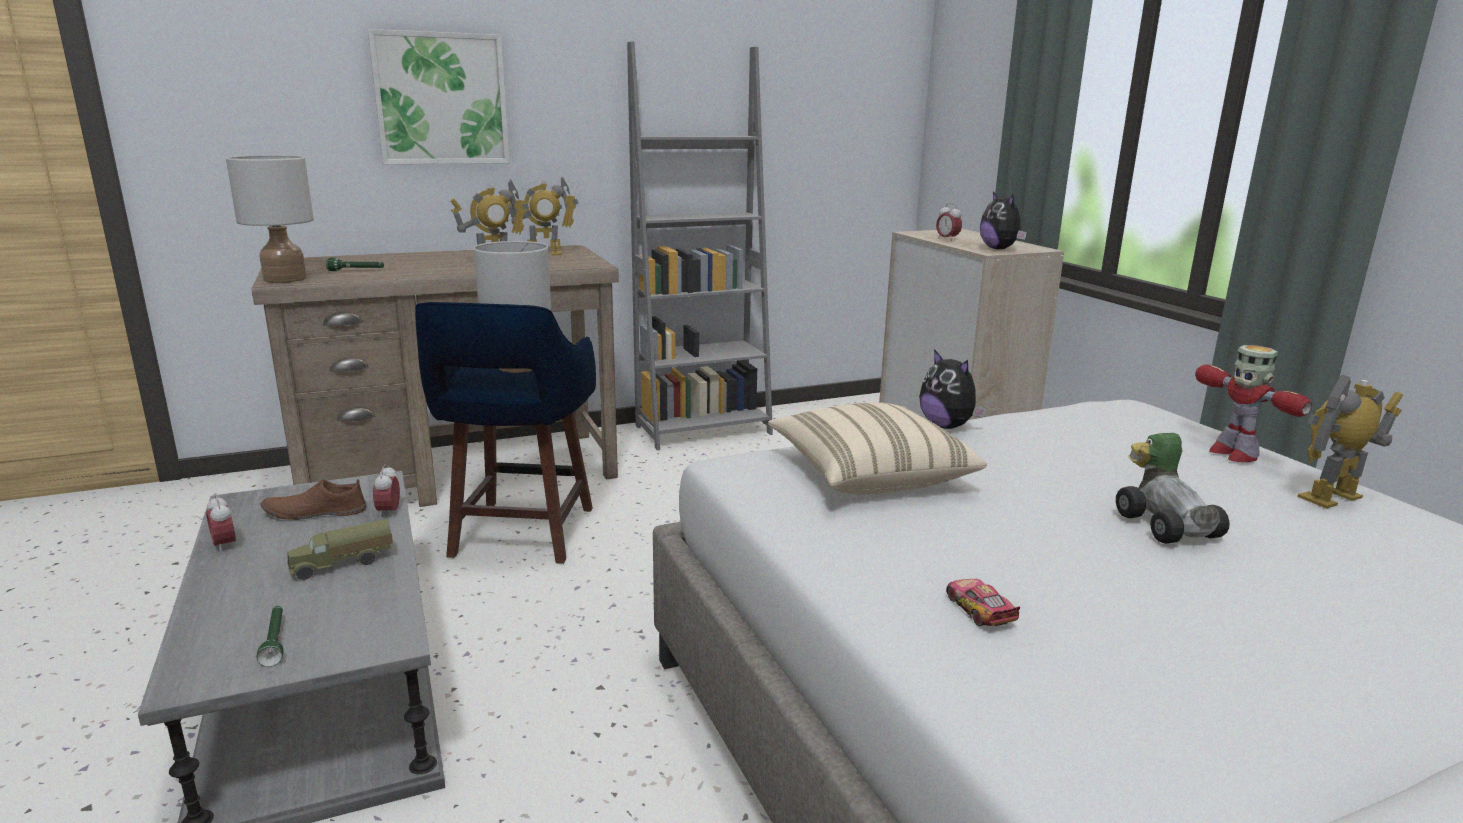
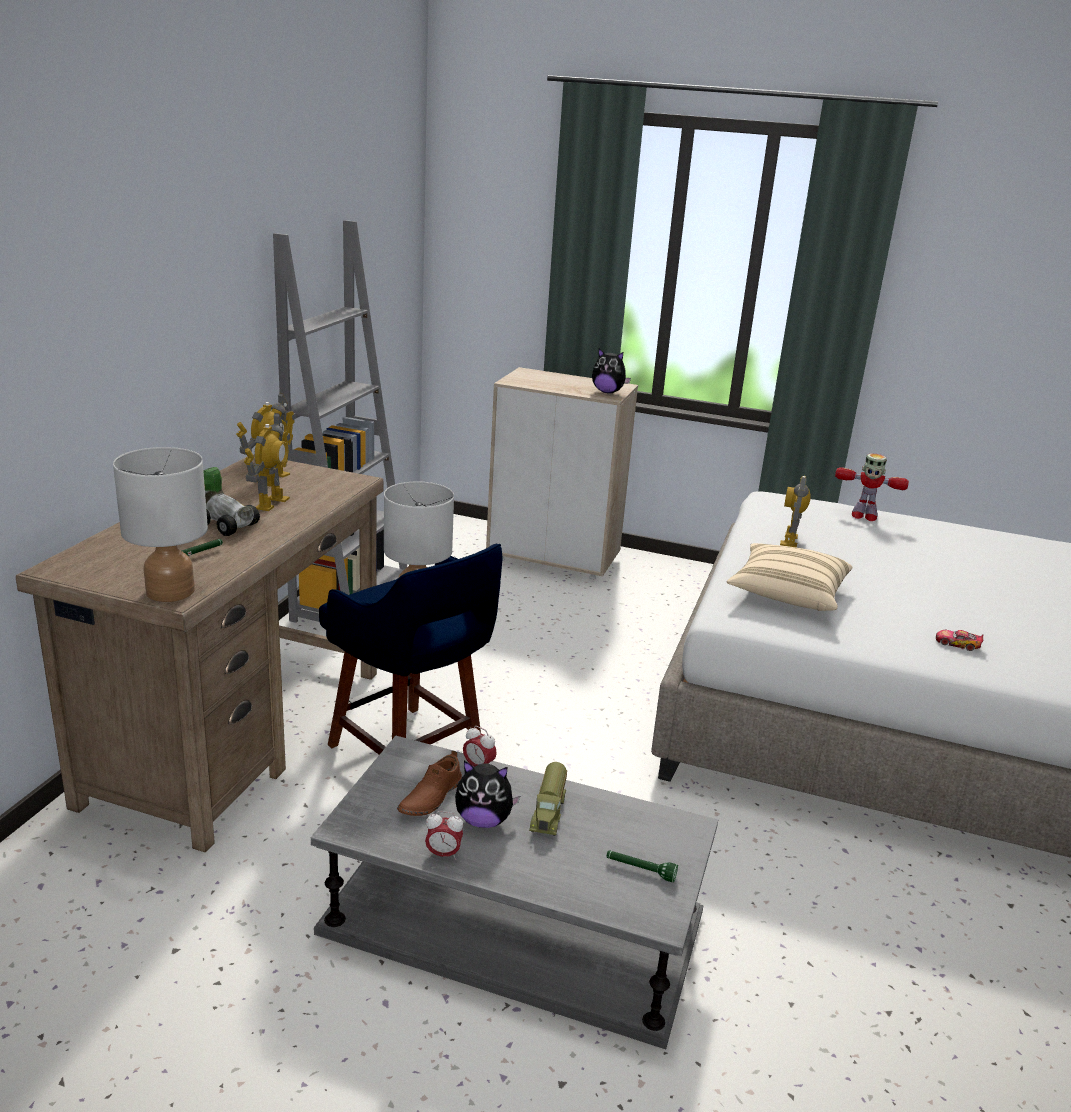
camera: 50 degrees left, 5 degrees up
(441, 99) = (140, 328): picture -> none
(947, 239) = (553, 387): alarm clock -> none
(947, 426) = (743, 545): plush toy -> plush toy (483, 820)
(1165, 523) = (919, 569): toy car -> toy car (224, 524)
(1331, 498) = (927, 529): toy robot -> toy robot (790, 540)

